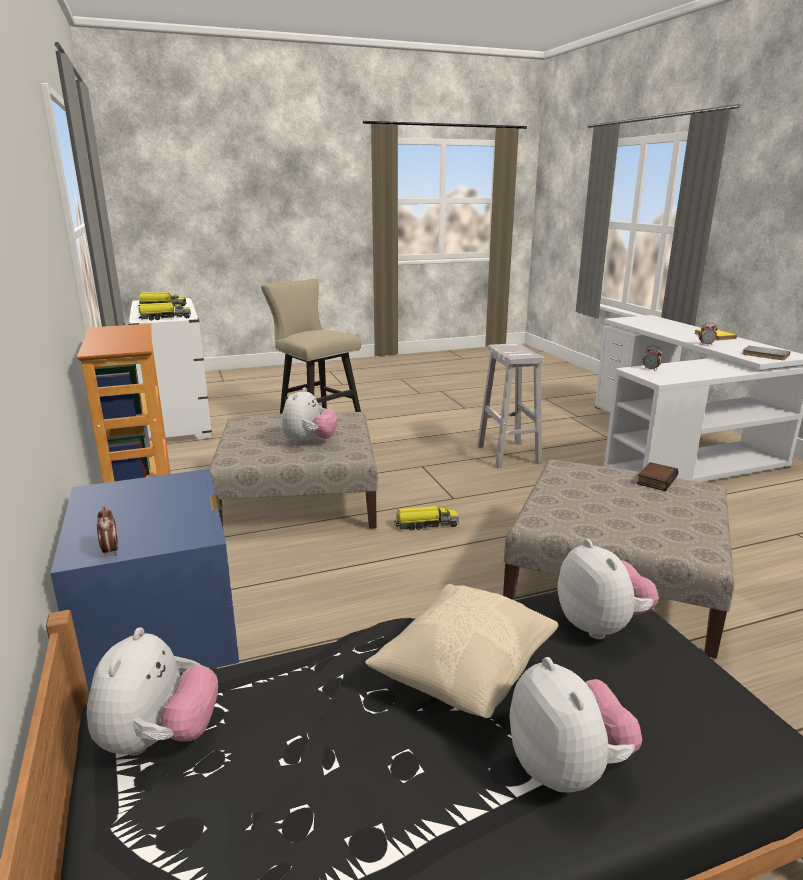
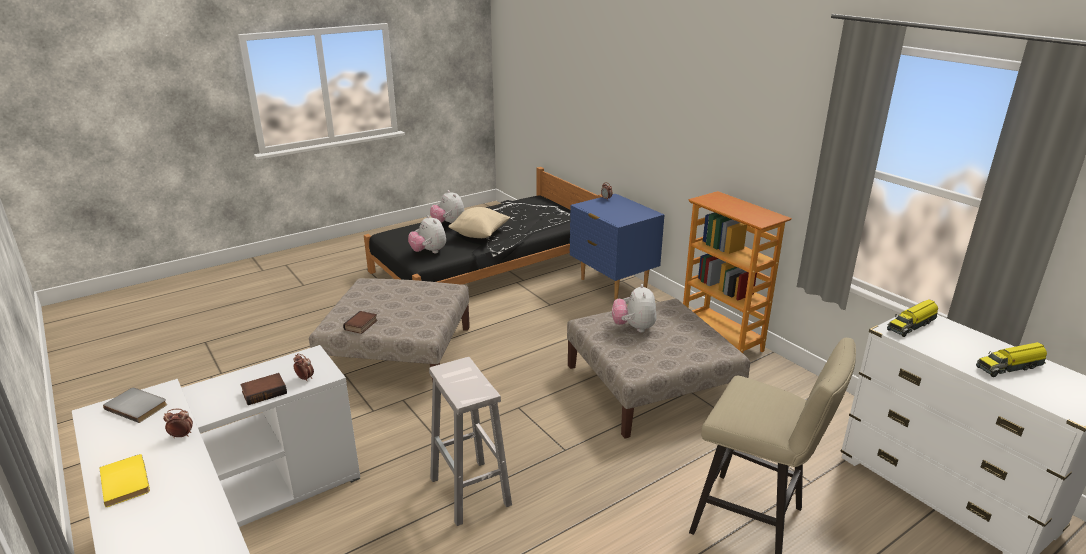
camera: 165 degrees right, 5 degrees up
(159, 739) = (562, 216): plush toy -> none
(426, 525) = (532, 375): toy truck -> none
(677, 366) = (265, 392): none -> book

